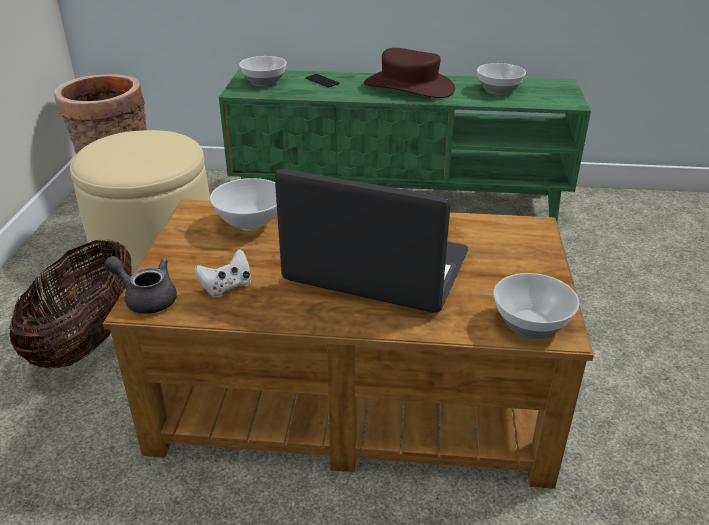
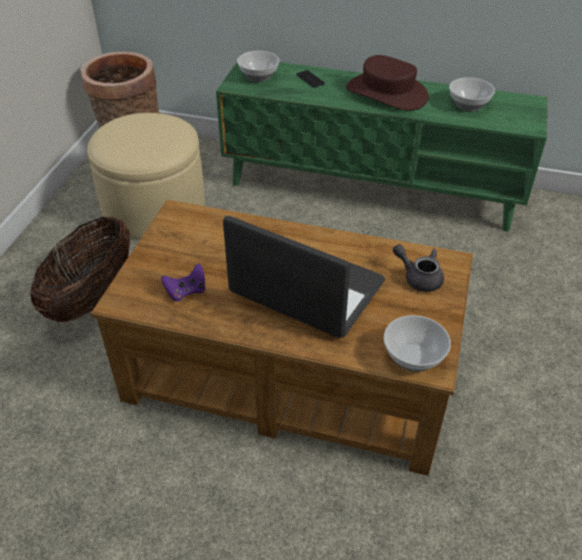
camera: 10 degrees right, 10 degrees up
(146, 298) = (125, 295): grey teapot -> grey teapot (419, 277)
(226, 287) = (186, 292): white game controller -> purple game controller
(251, 225) = (217, 233): white bowl -> none

